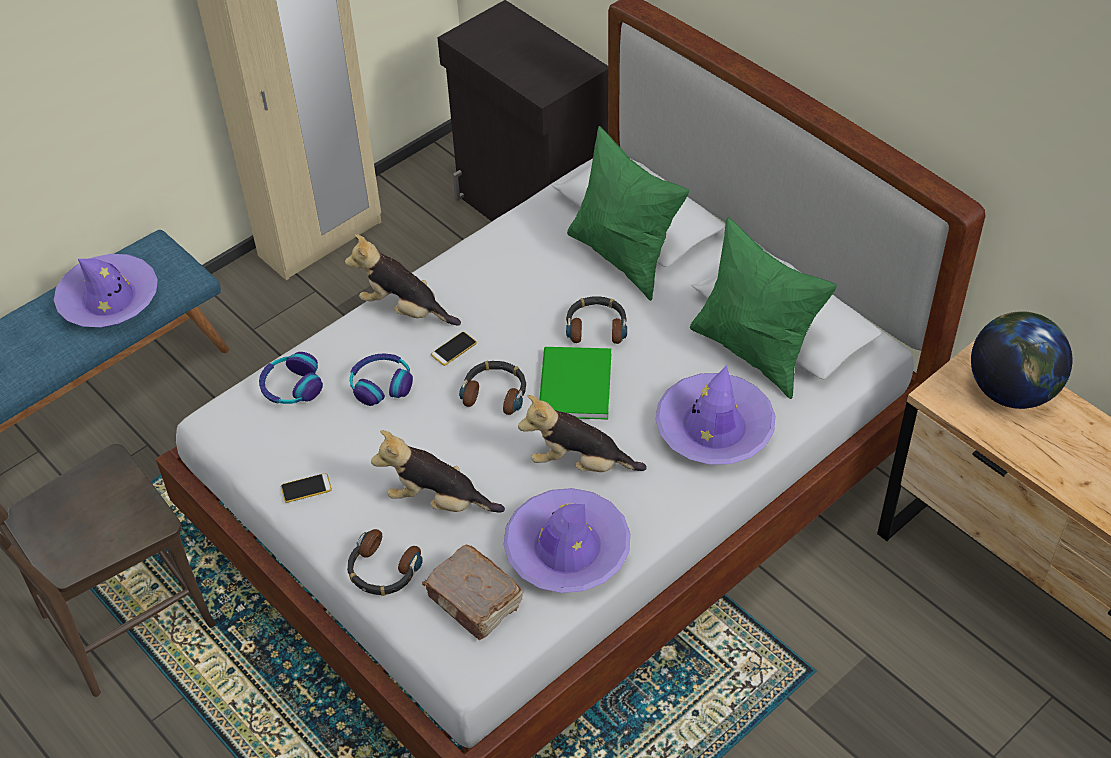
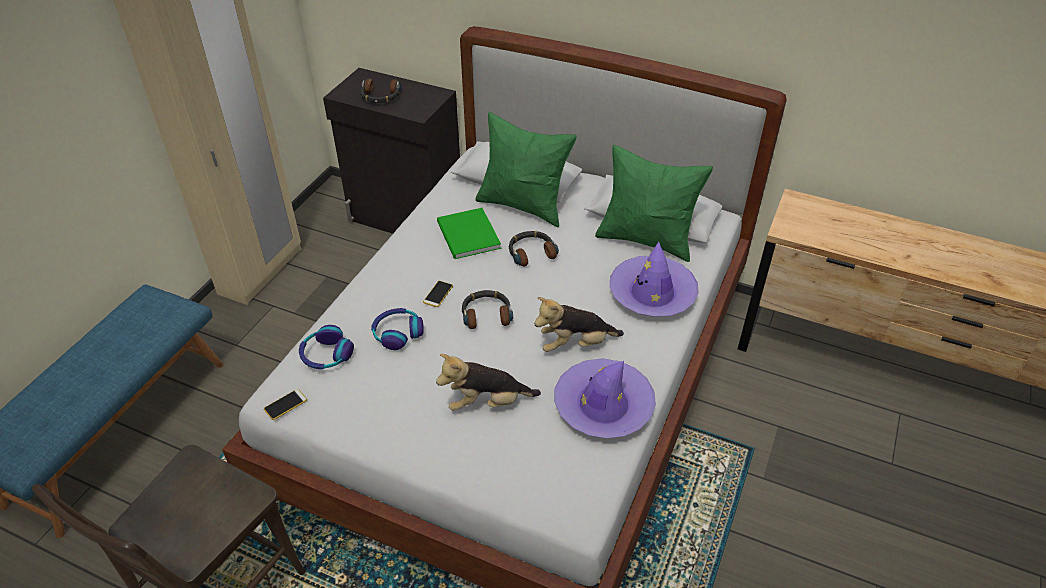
camera: 25 degrees left, 5 degrees down
(109, 299) = (124, 343): purple hat -> none
(306, 488) = (377, 426): phone -> phone (285, 405)
(382, 570) = (473, 468): headphones -> headphones (380, 96)
(404, 310) = (385, 278): plush toy -> none
(474, 602) = (558, 466): brown book -> none
(573, 387) = (539, 295): green book -> green book (467, 236)
(1012, 391) = (826, 215): globe -> none

